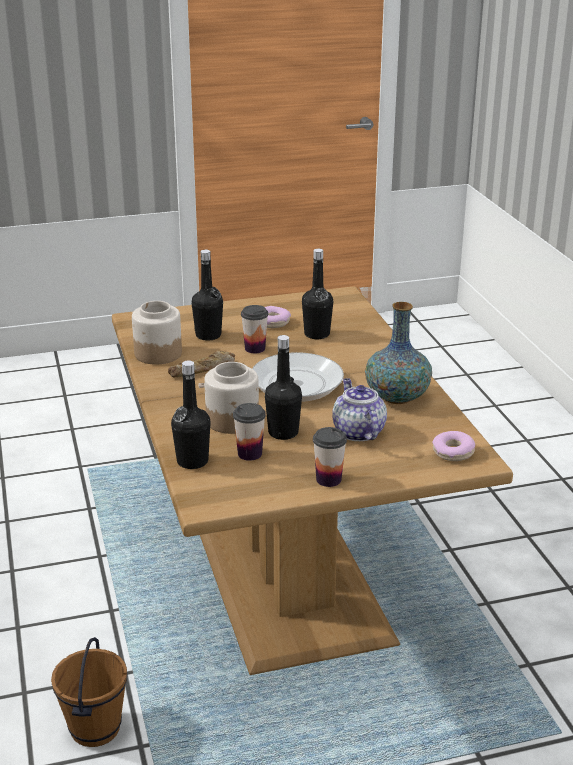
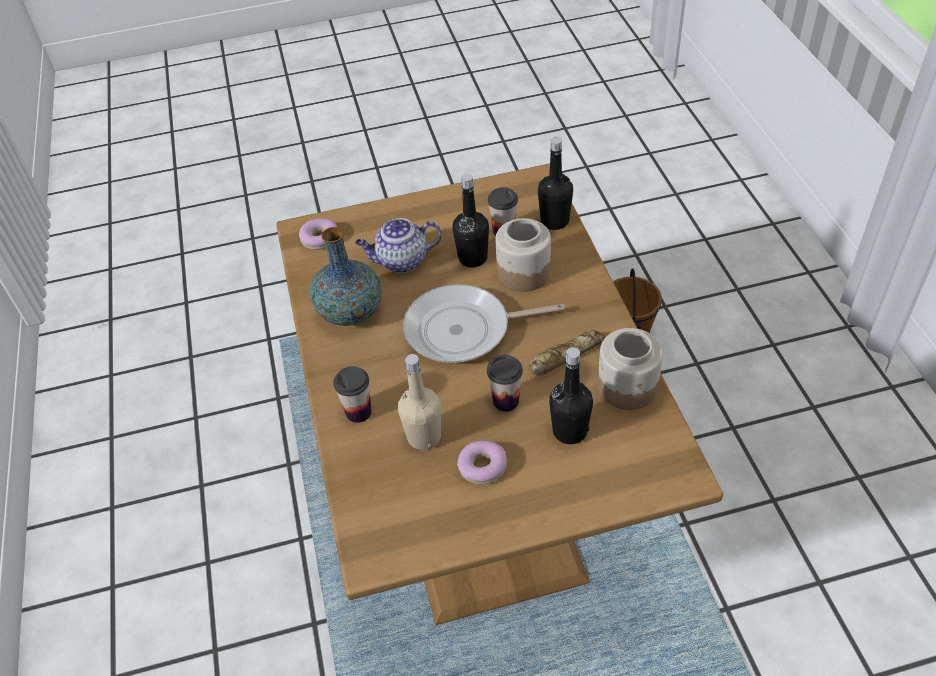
camera: 175 degrees left, 20 degrees up
(317, 334) = (424, 436): black bottle -> beige bottle
(328, 479) = (435, 206): cup -> cup (358, 412)
(357, 432) = (401, 261): teapot -> teapot turned 90 degrees clockwise

